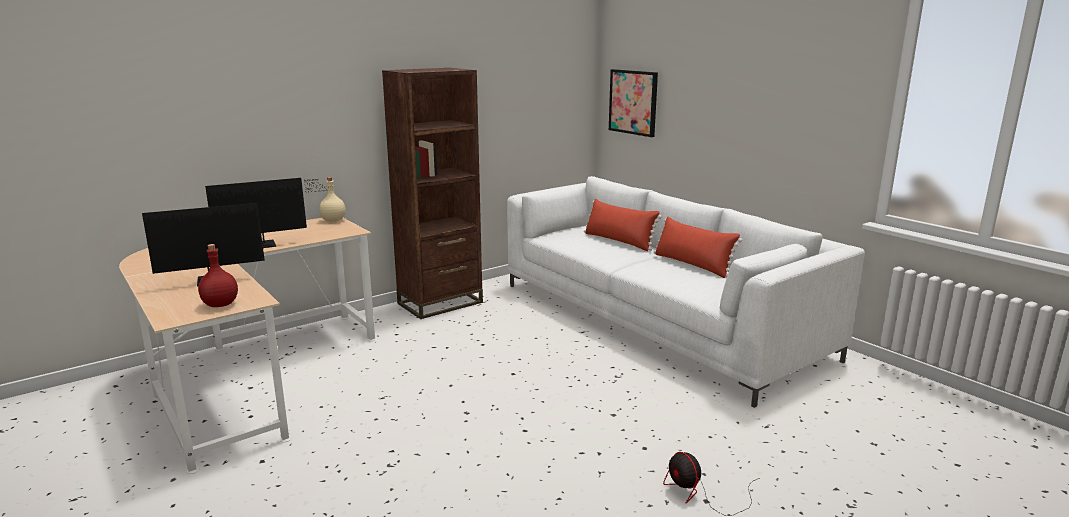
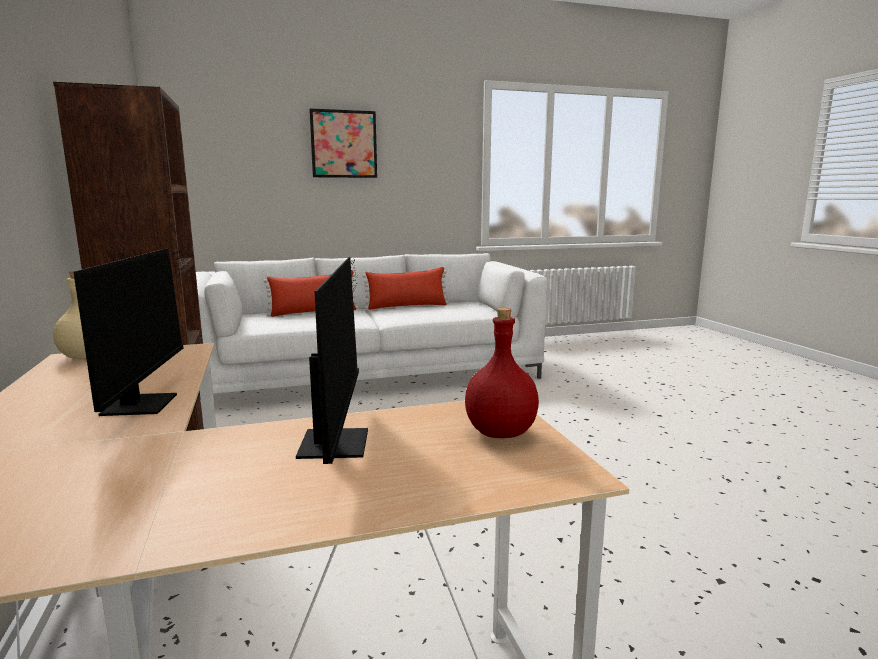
camera: 70 degrees left, 5 degrees down
(633, 102) = (216, 179): picture -> picture (343, 144)
(702, 494) = (651, 414): fan -> none

